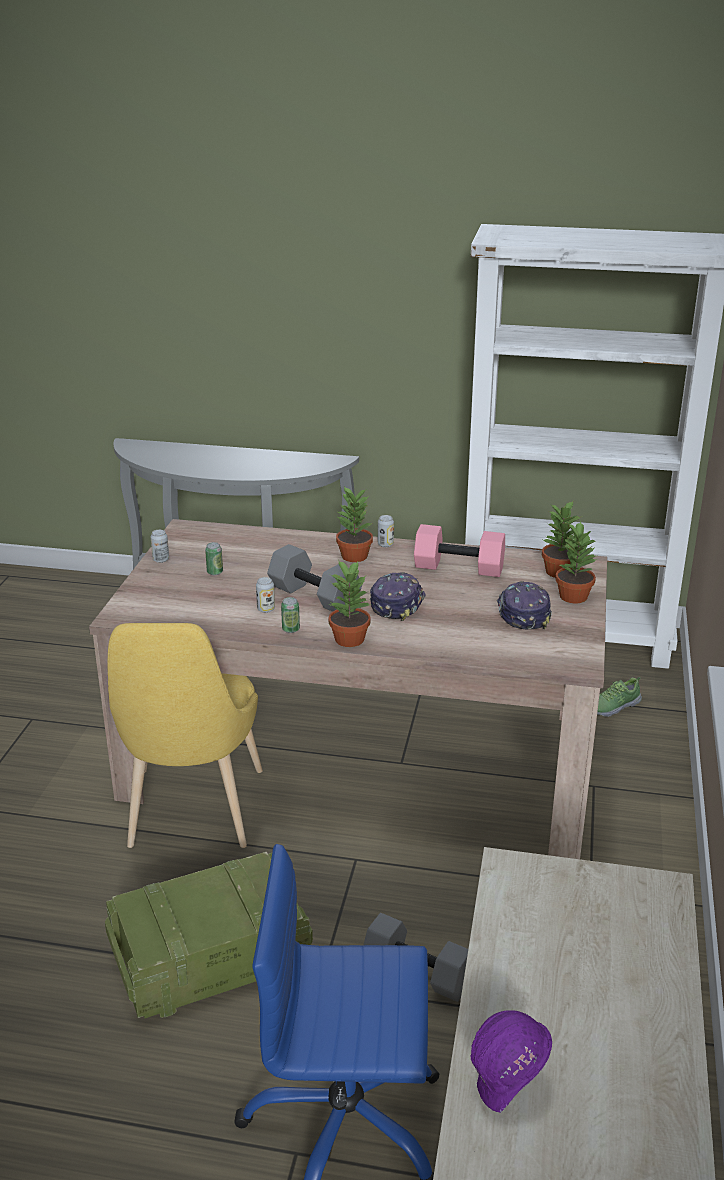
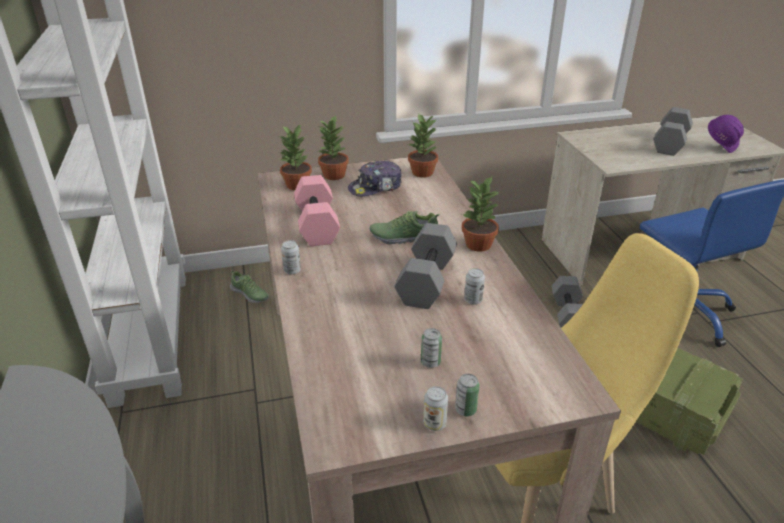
camera: 115 degrees left, 5 degrees up
(290, 629) = (492, 275): can -> can (465, 409)
(353, 556) = (329, 282): potted plant -> potted plant (422, 173)
(397, 604) = (404, 237): cap -> shoe
(567, 1012) = (671, 143): none -> grey dumbbell

